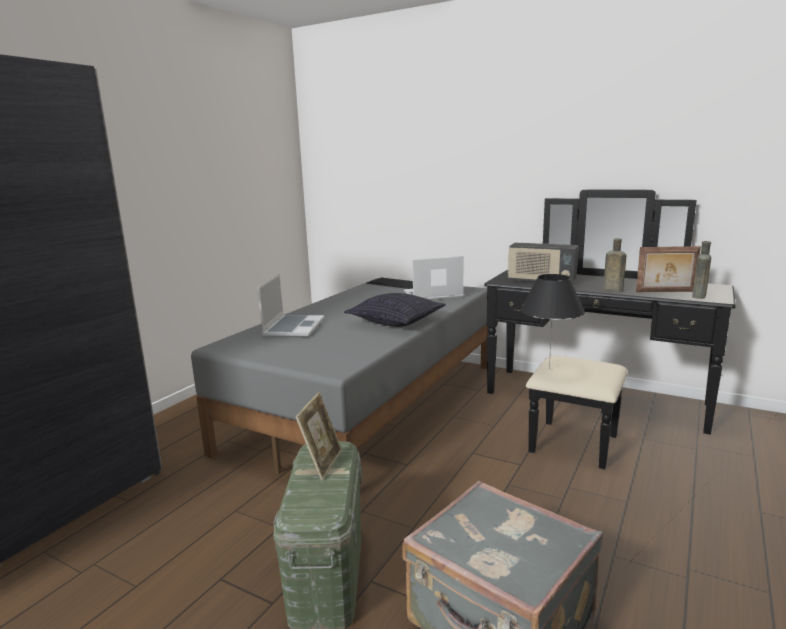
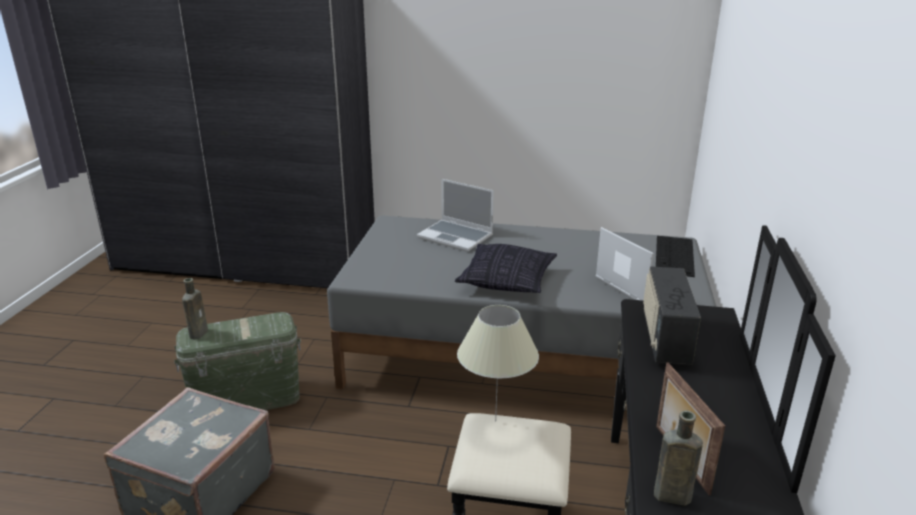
camera: 70 degrees right, 10 degrees up
(293, 327) = (456, 237): laptop -> laptop turned 45 degrees clockwise
(322, 463) = (255, 325): picture frame -> none
(549, 369) = (496, 421): black table lamp -> beige table lamp
(611, 290) = (650, 402): brown bottle -> brown bottle (199, 332)

